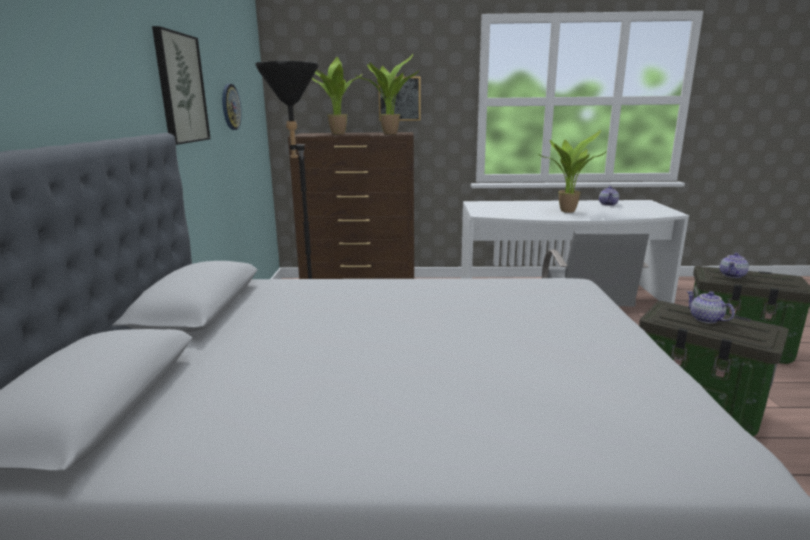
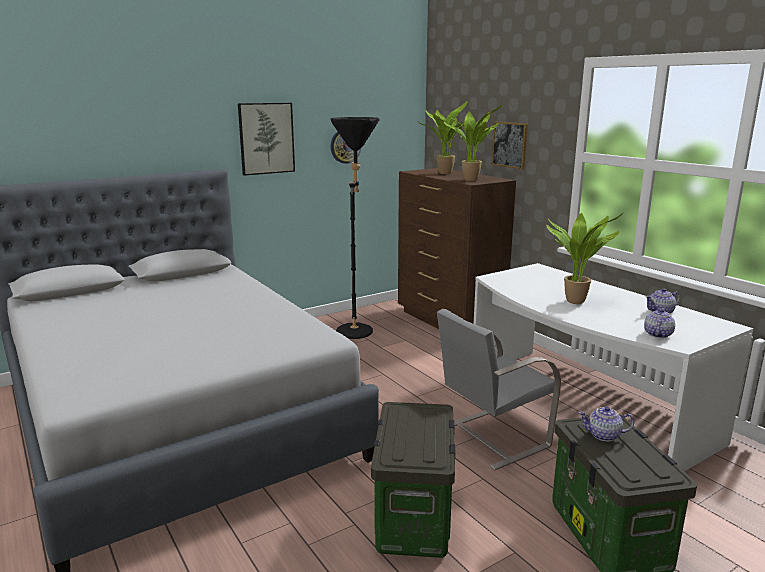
camera: 55 degrees right, 0 degrees up
(706, 319) = (416, 428): teapot -> teapot (657, 334)

